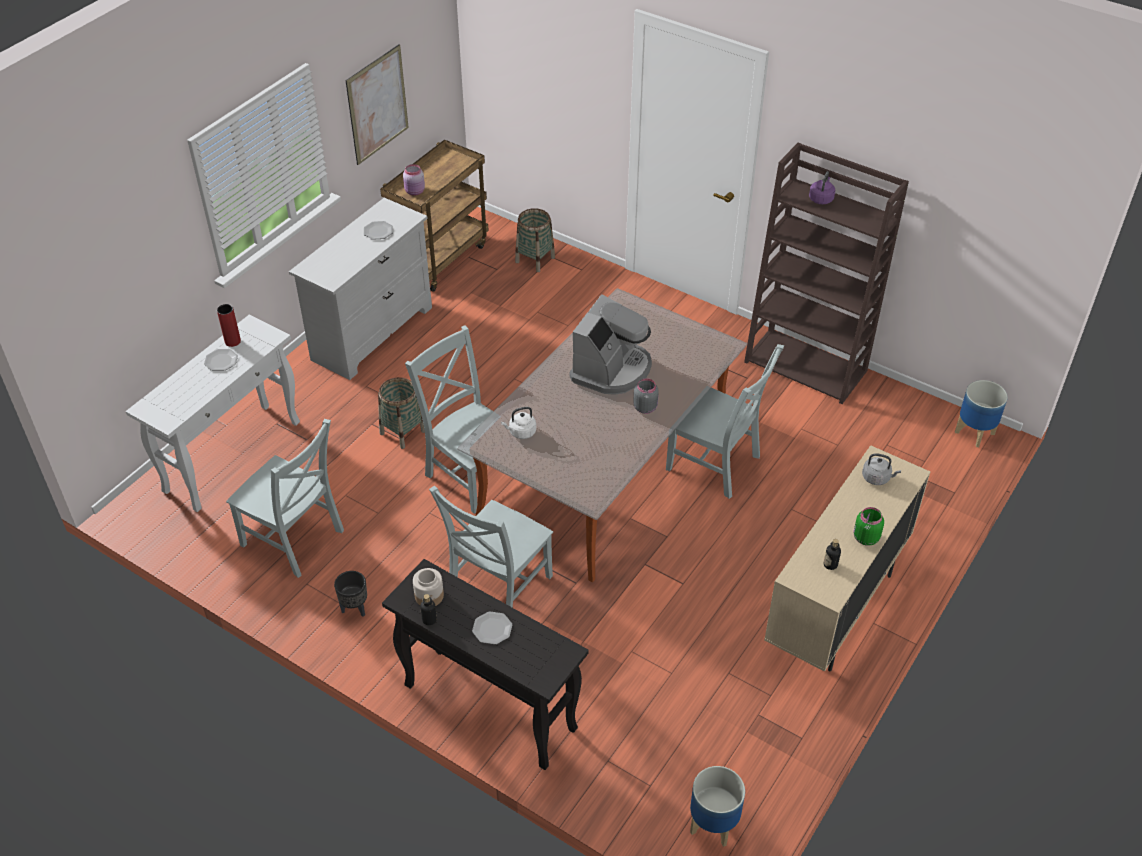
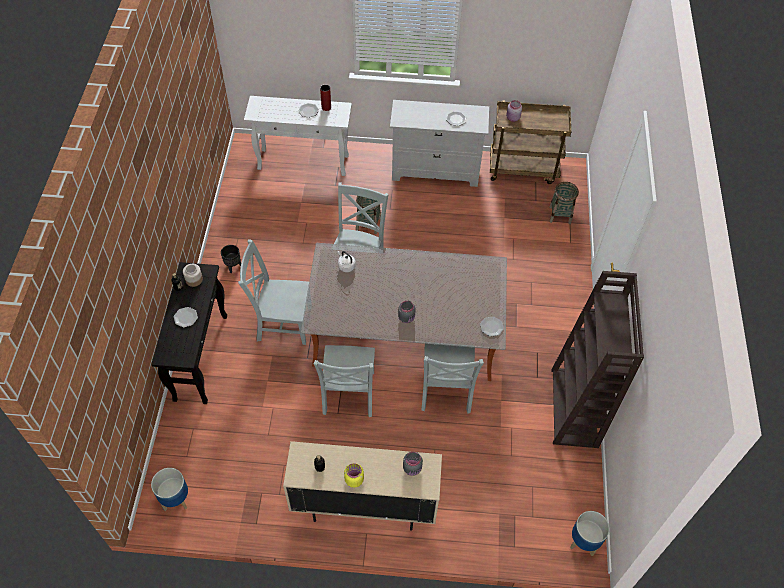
camera: 60 degrees right, 10 degrees up
(295, 540) = (263, 218): grey chair -> grey chair (348, 395)
(377, 104) = (517, 52): picture -> none
(612, 369) = (428, 286): coffee machine -> none
(709, 340) = (491, 327): none -> plate
(821, 198) = (615, 318): purple kettle -> none
(865, 538) = (354, 479): green jar -> yellow jar
(877, 478) = (412, 468): grey kettle -> grey jar

